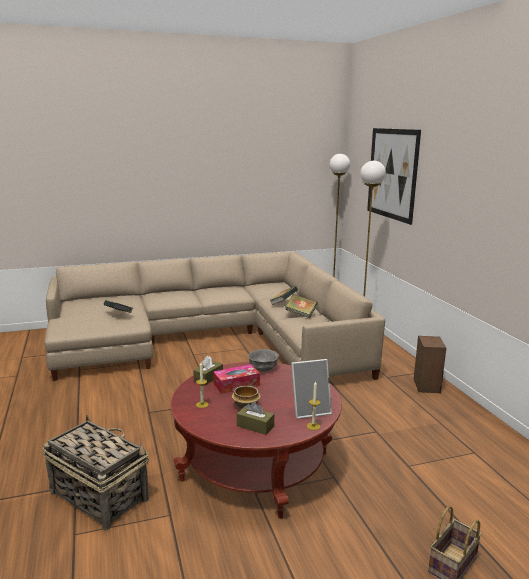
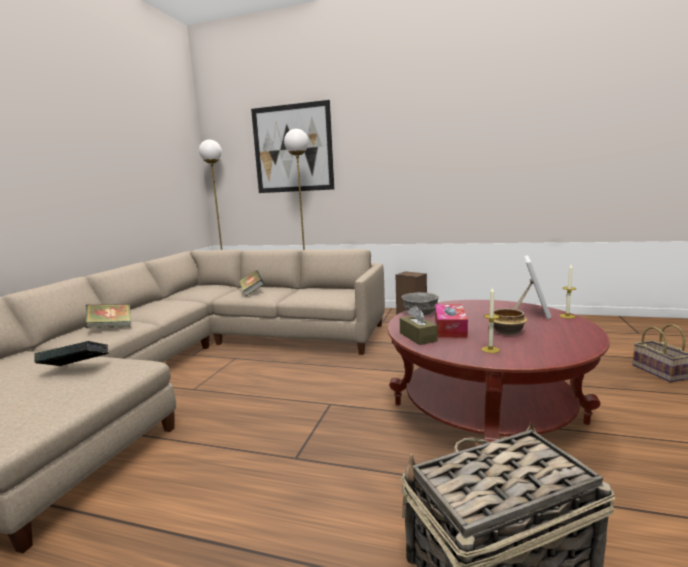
camera: 55 degrees left, 5 degrees down
(255, 426) = (559, 335): brown tissue box -> none
(301, 314) = (291, 291): book -> book (111, 328)

